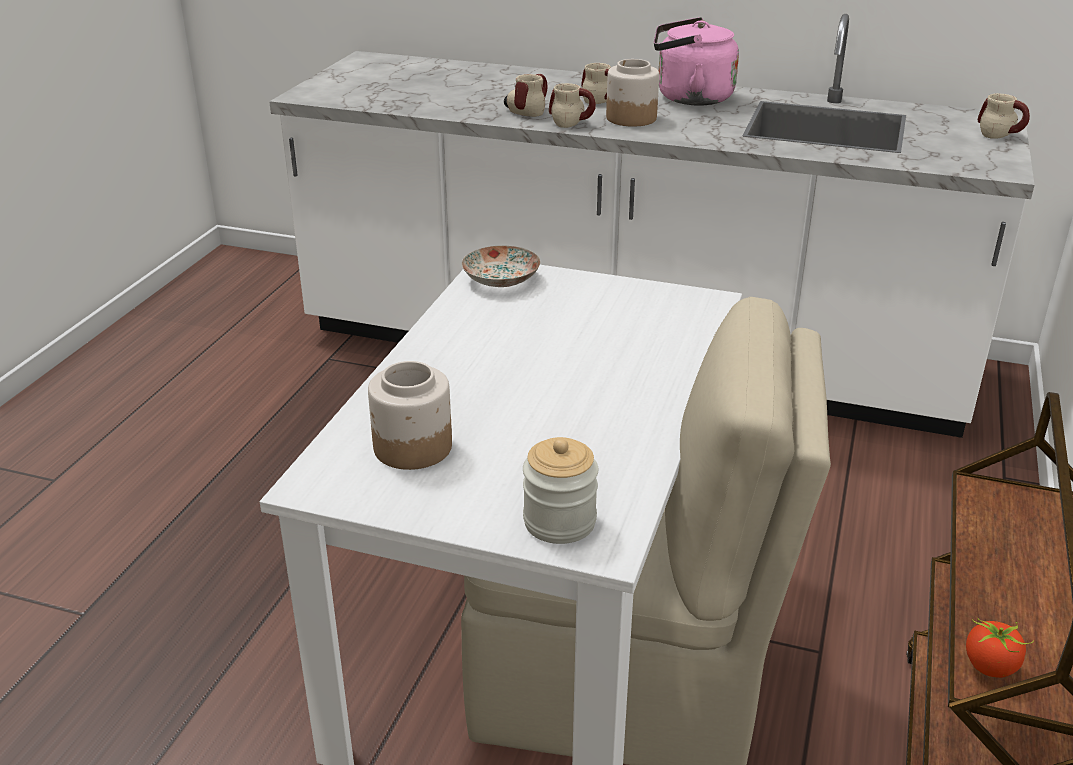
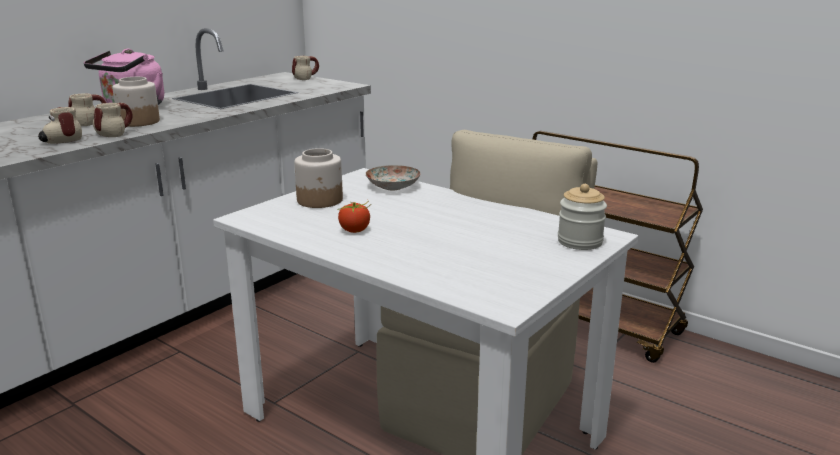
camera: 70 degrees left, 10 degrees down
(412, 448) = (477, 269): jar -> jar (320, 200)
(501, 280) = (267, 216): plate -> plate (394, 186)
(991, 667) = (655, 217): tomato -> tomato (355, 230)

